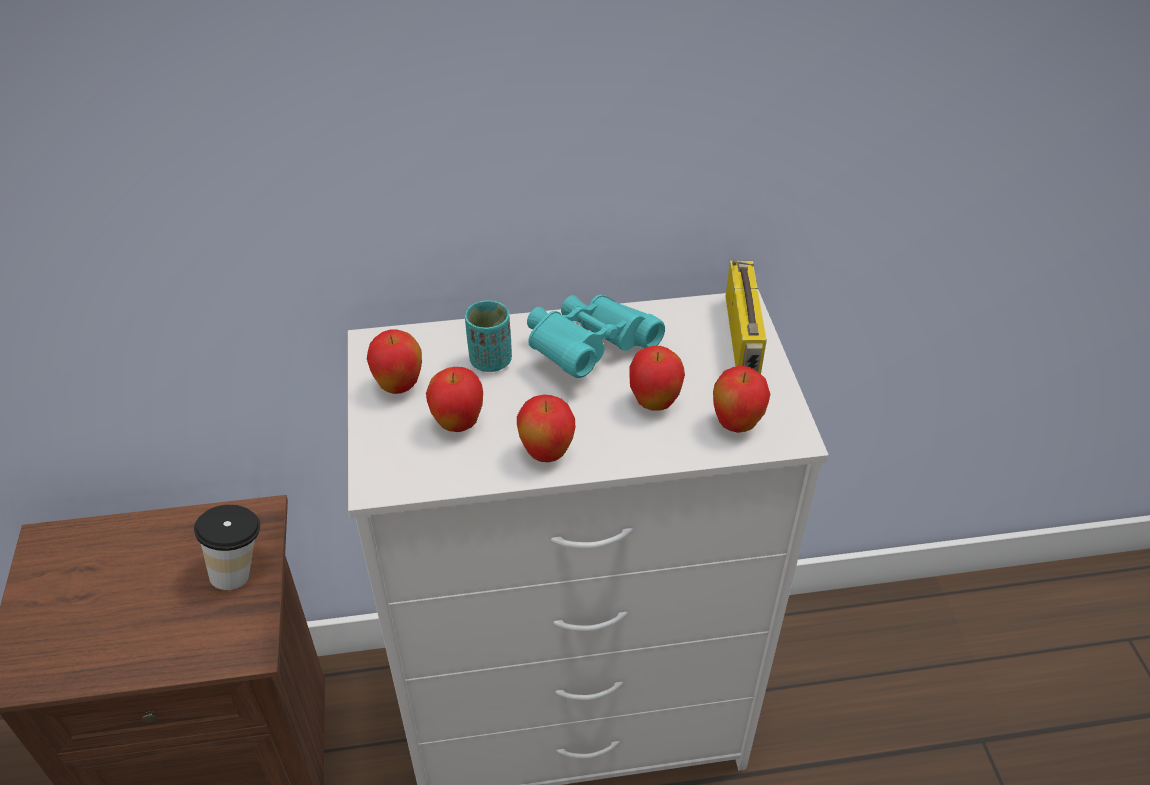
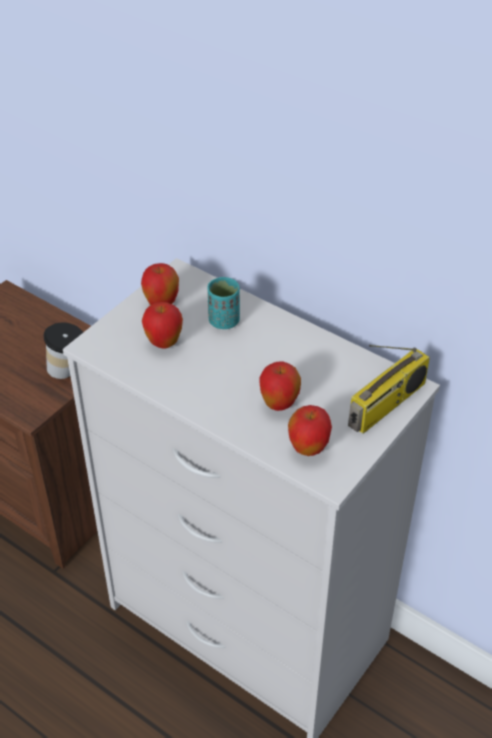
camera: 45 degrees right, 0 degrees up
(546, 453) = (186, 389): apple -> none
(588, 350) = (283, 351): turquoise binoculars -> none

